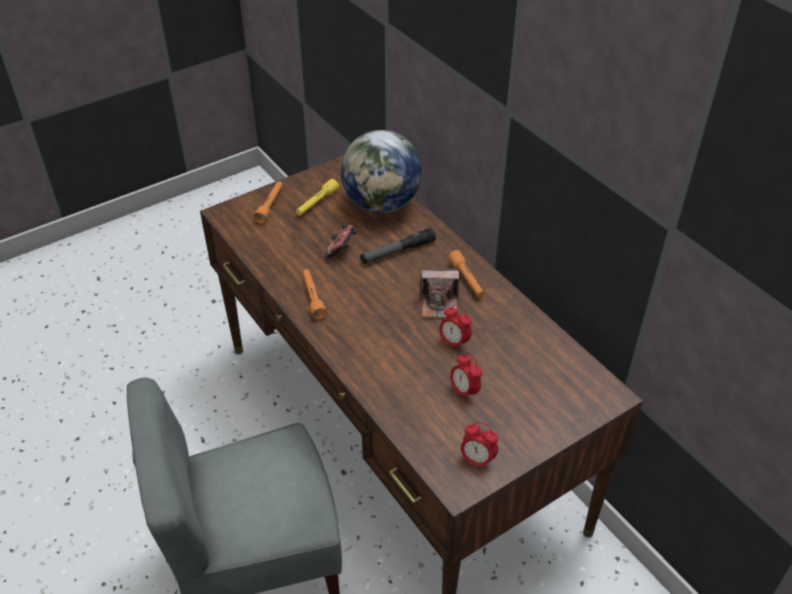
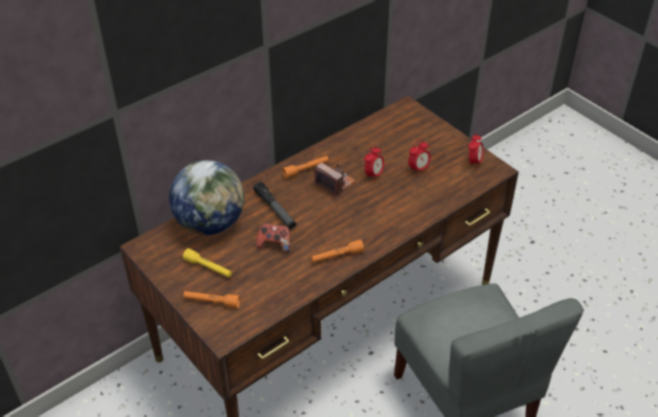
camera: 95 degrees left, 0 degrees up
(439, 304) = (334, 183): camera -> camera turned 45 degrees counterclockwise

